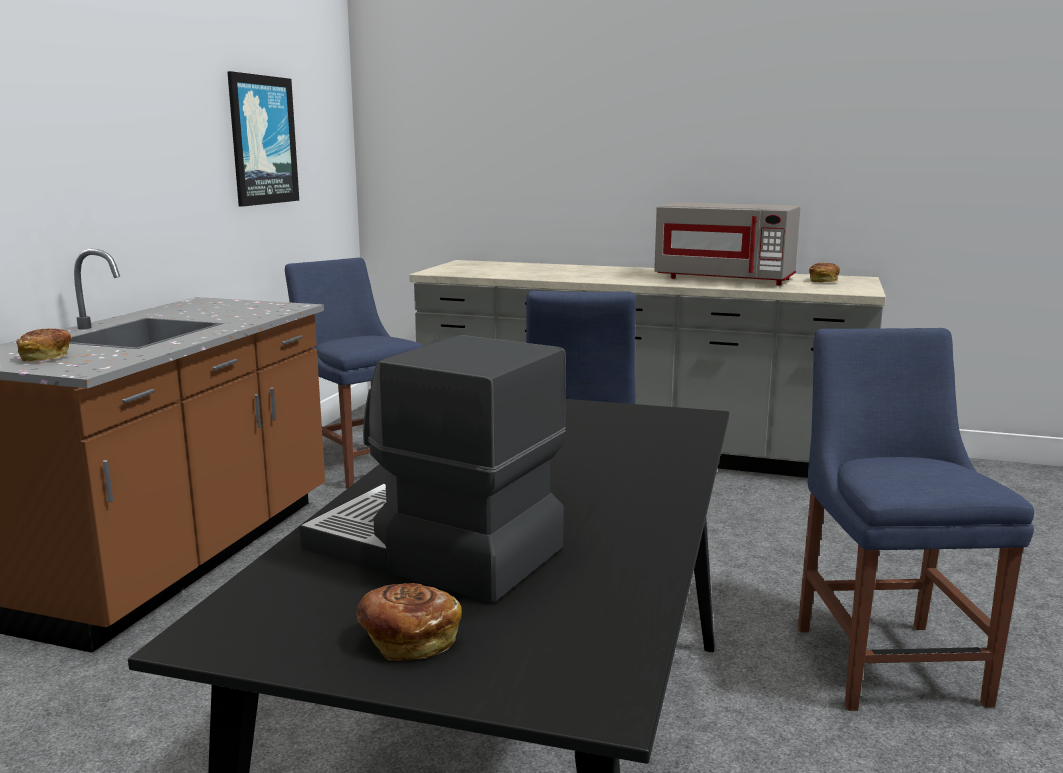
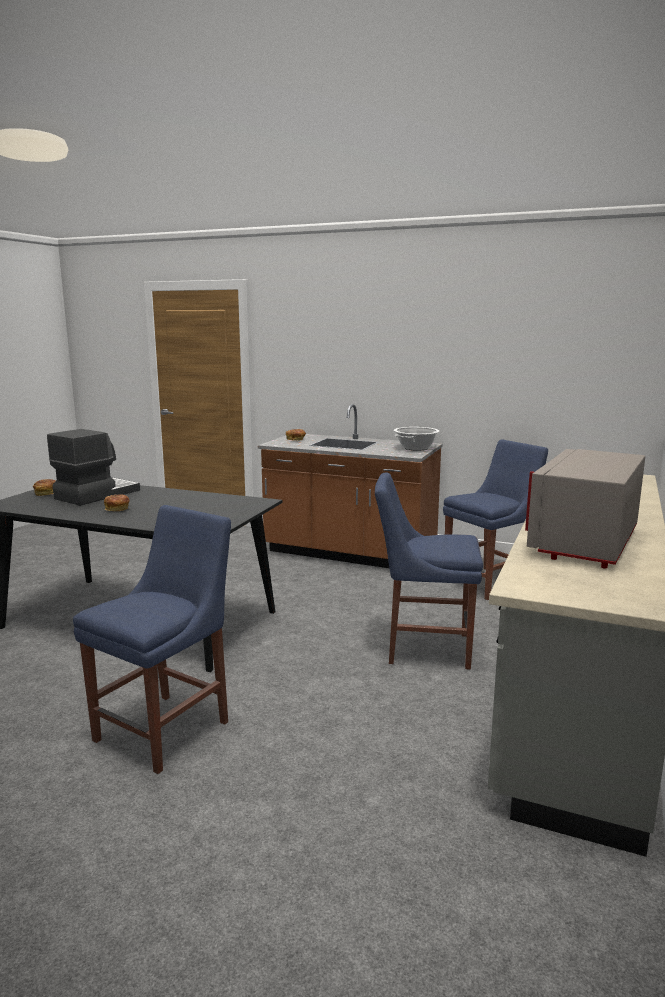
camera: 95 degrees right, 0 degrees up
(231, 305) = (415, 448): none -> cooking pot
(262, 140) = (530, 358): picture -> none
(824, 281) = (603, 583): bread -> bread (117, 509)
(885, 659) = (167, 728): blue chair -> blue chair turned 60 degrees counterclockwise

